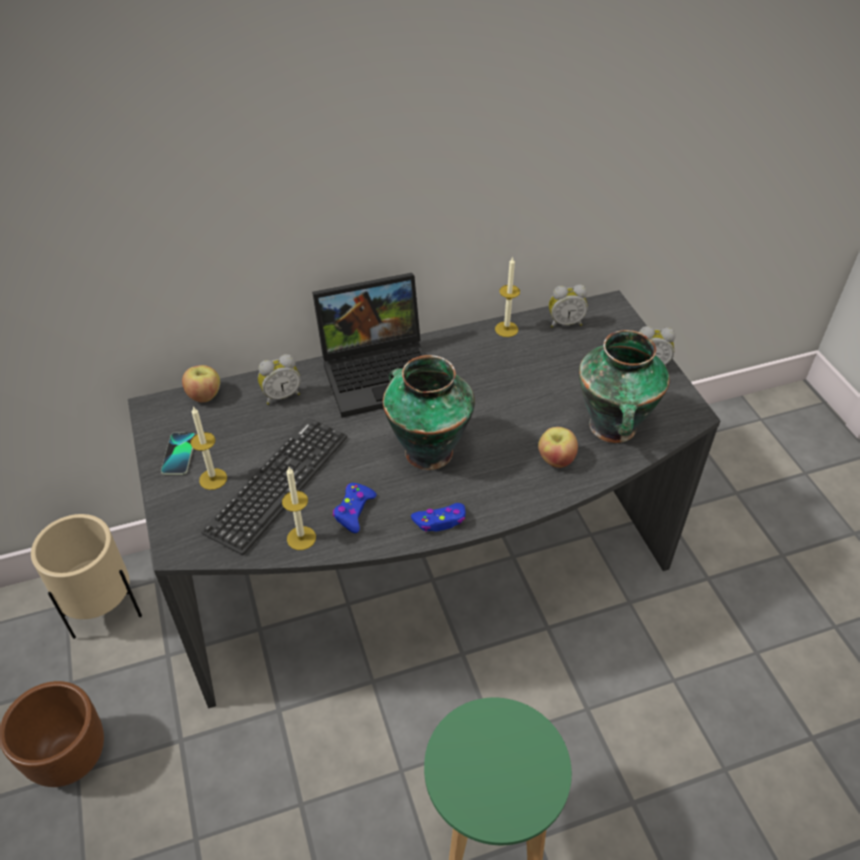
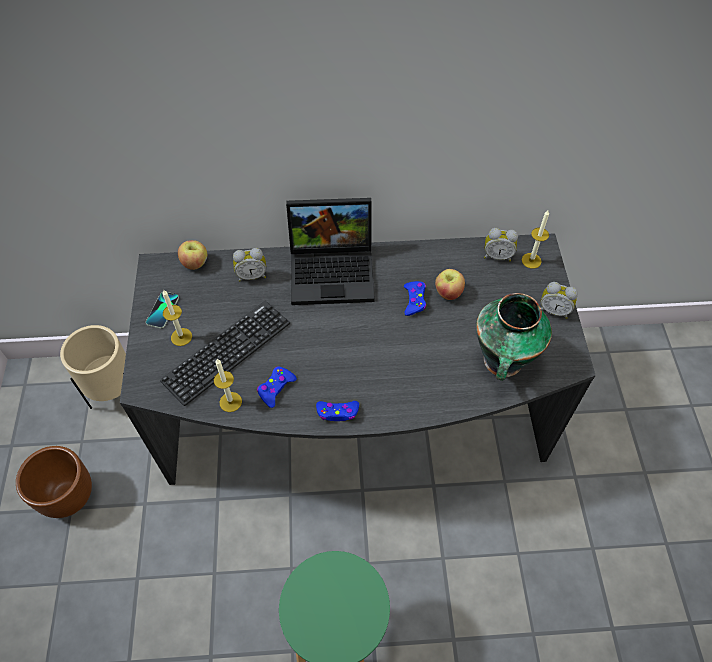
camera: 15 degrees right, 10 degrees up
(427, 450) = (347, 348): vase -> none
(488, 385) = (414, 300): none -> blue game controller
(506, 329) = (447, 252): candle -> candle (531, 260)
(556, 459) = (446, 380): apple -> apple (448, 292)

